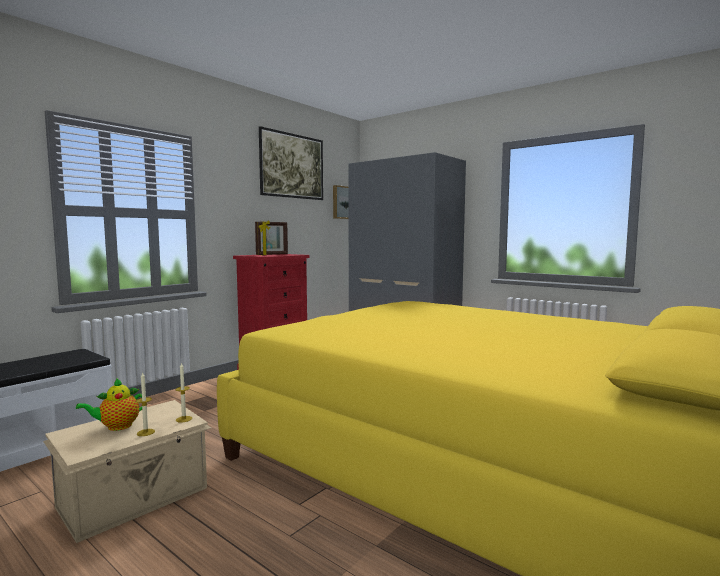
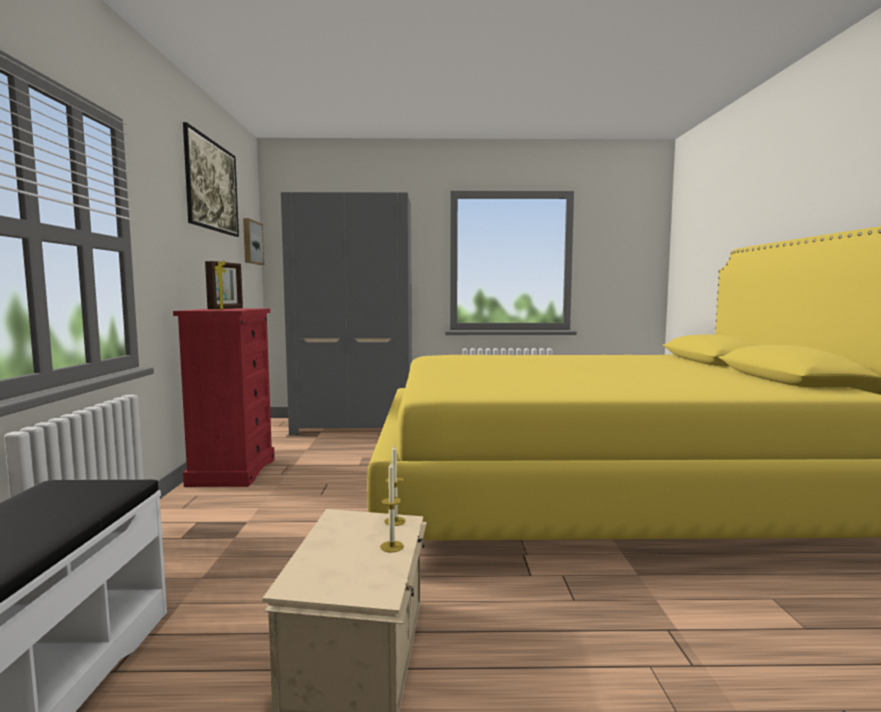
camera: 40 degrees left, 0 degrees up
(117, 427) = (342, 554): teapot -> none

